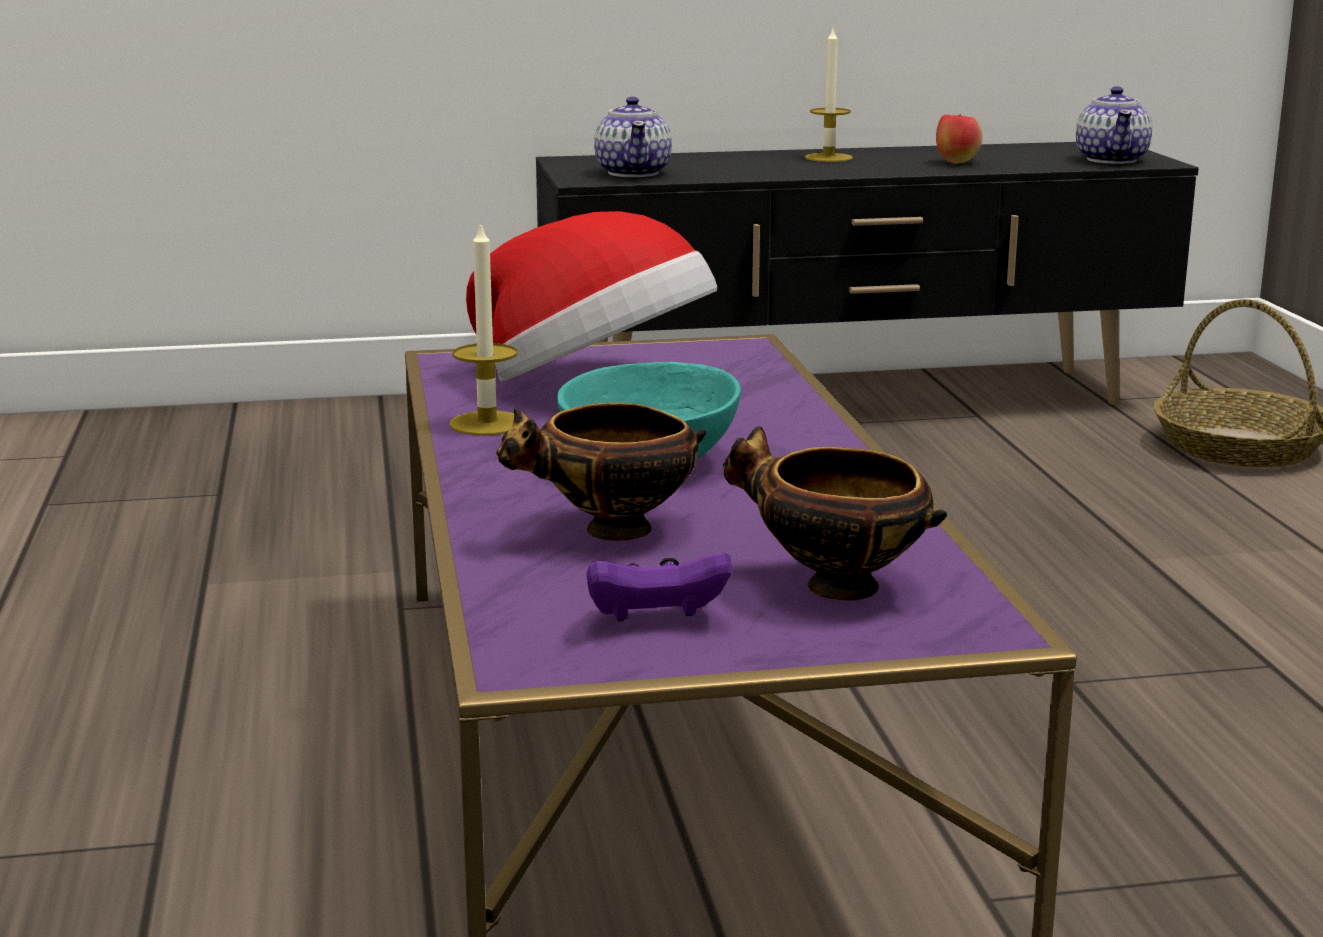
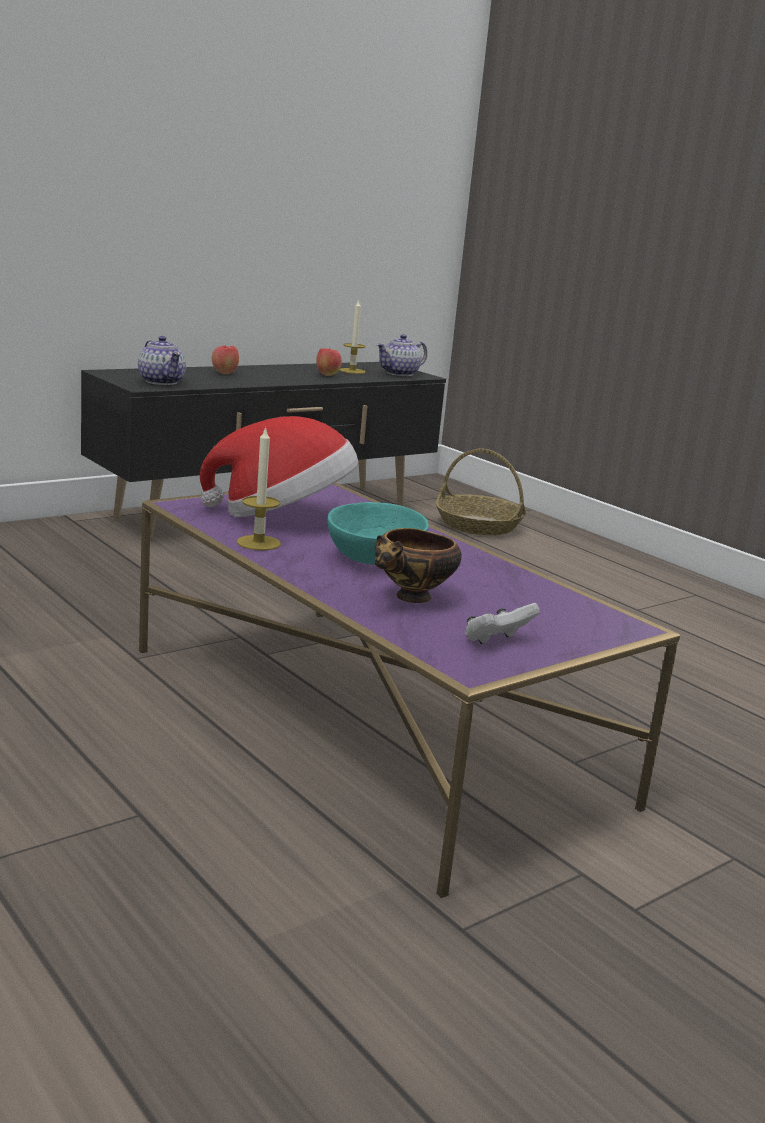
camera: 30 degrees left, 0 degrees up
(656, 620) = (496, 641): purple game controller -> white game controller
(767, 160) = (224, 373): none -> apple
(828, 158) = (255, 372): candle -> candle (352, 371)
(833, 587) = (547, 615): bowl -> none
(1112, 159) = (400, 373): teapot -> teapot turned 75 degrees clockwise

